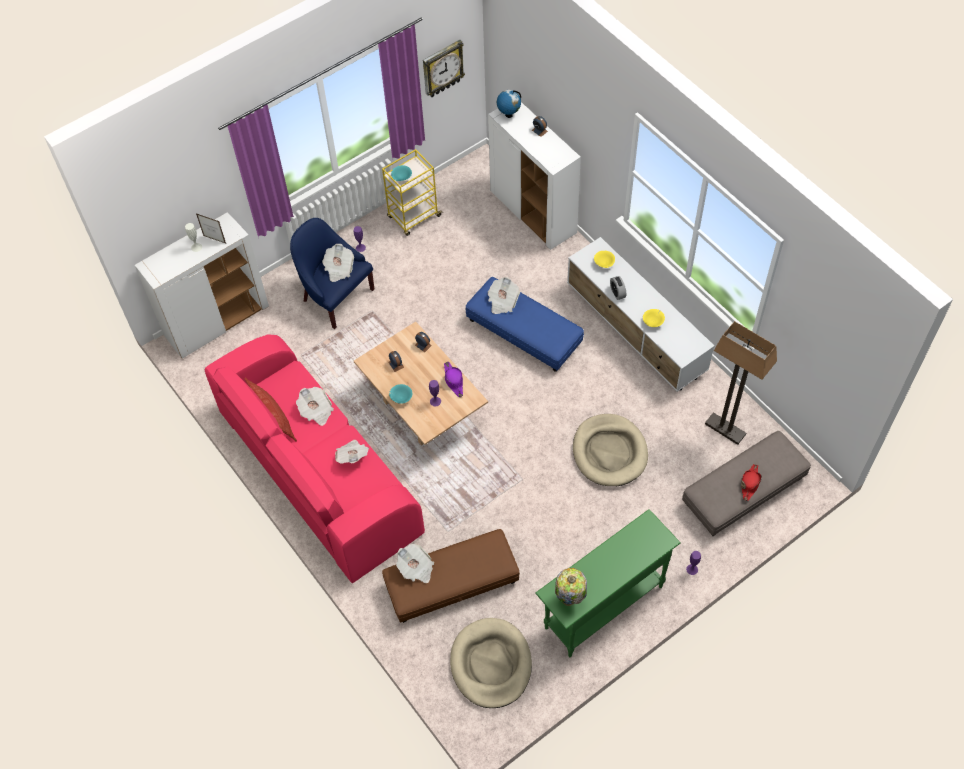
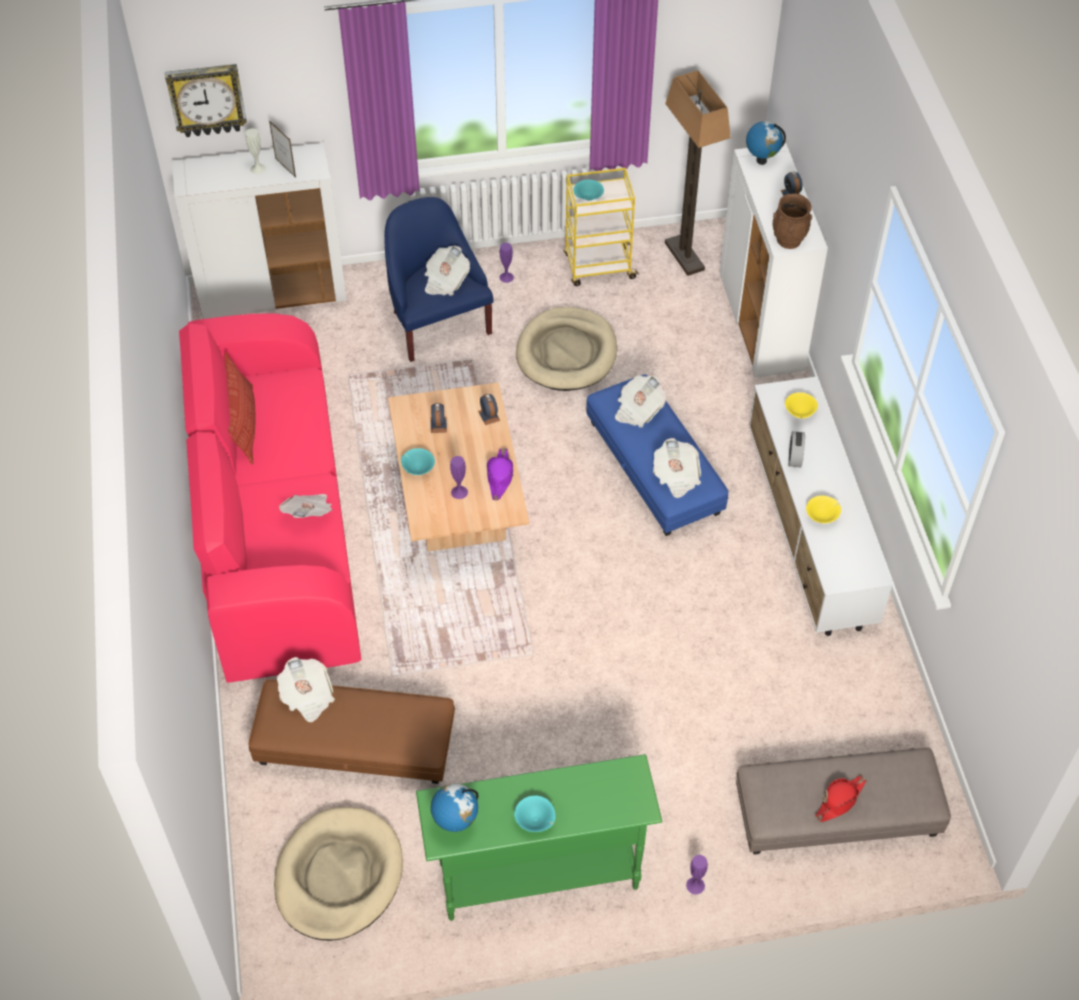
camera: 25 degrees right, 5 degrees down
(316, 411) = (301, 439): newspaper -> newspaper (676, 477)
(442, 68) = (699, 67): wall clock -> wall clock (207, 99)
(555, 161) = (788, 240): none -> brown vase
(569, 599) = (455, 823): table lamp -> globe
(609, 452) = (675, 673): beige dog bed -> beige dog bed (567, 353)
(612, 576) = (535, 821): none -> turquoise bowl
(724, 429) = (860, 716): floor lamp -> floor lamp (683, 256)

